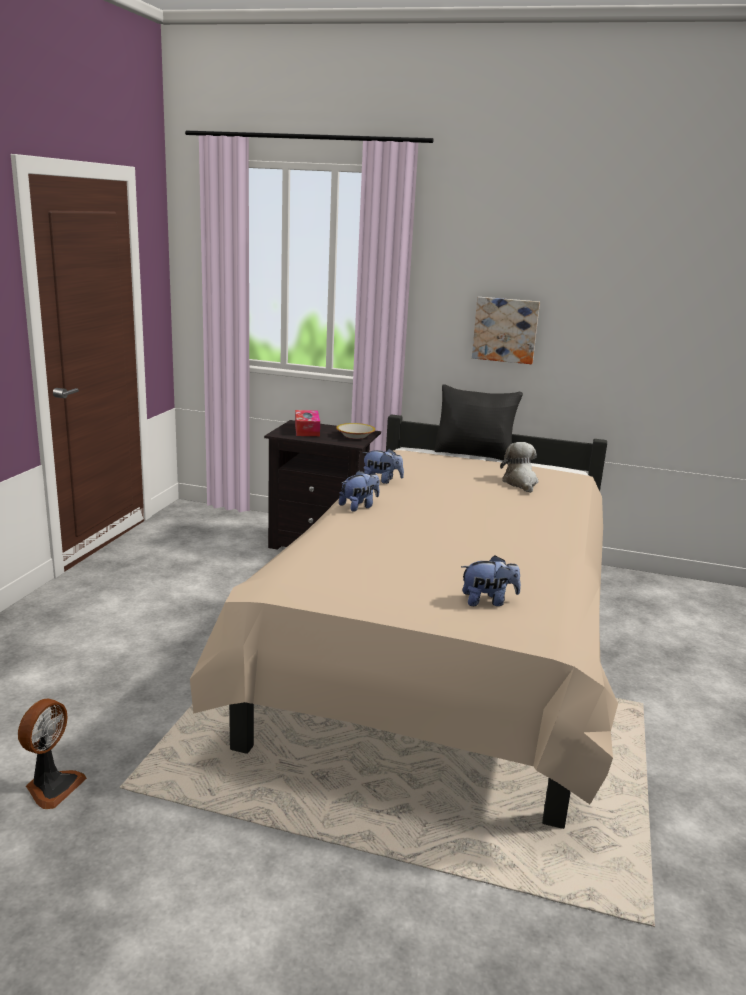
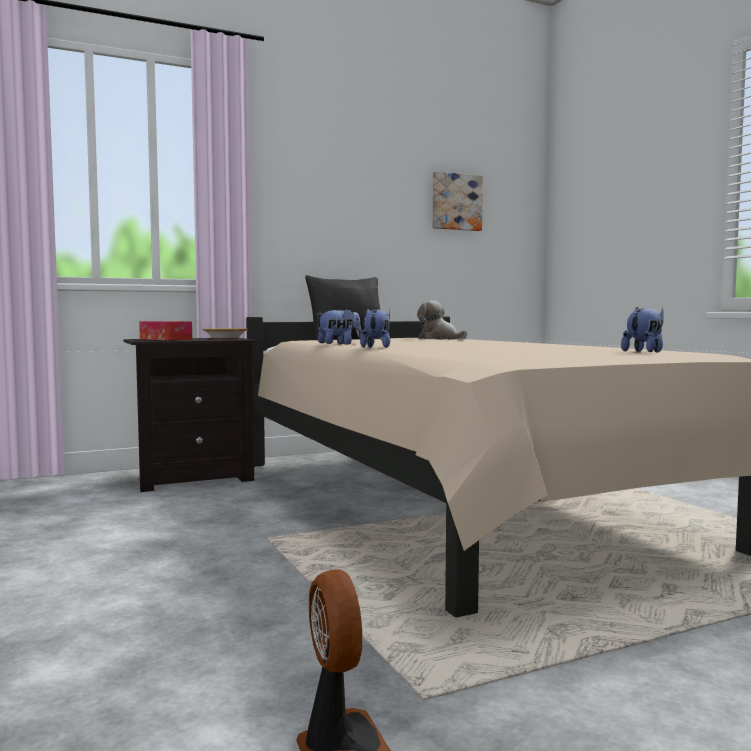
camera: 40 degrees left, 15 degrees down
(505, 330) = (338, 227): picture -> picture (456, 202)

